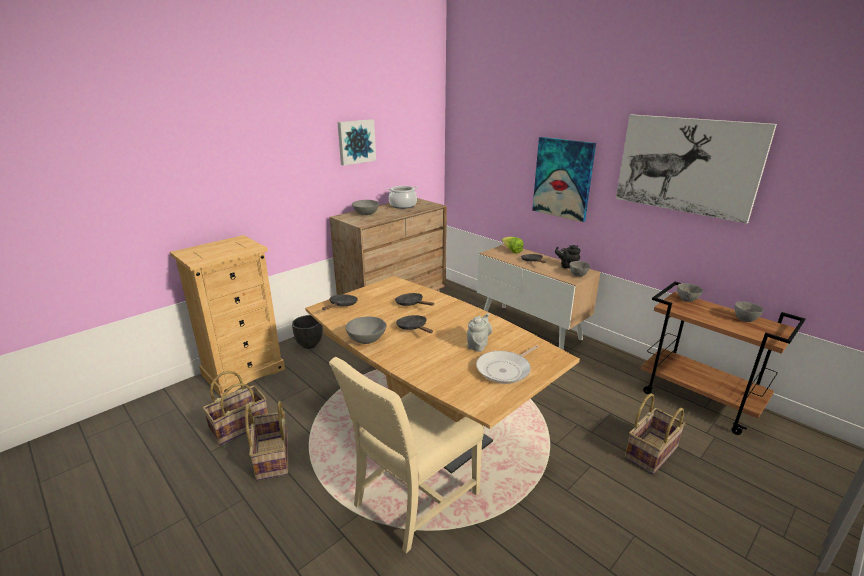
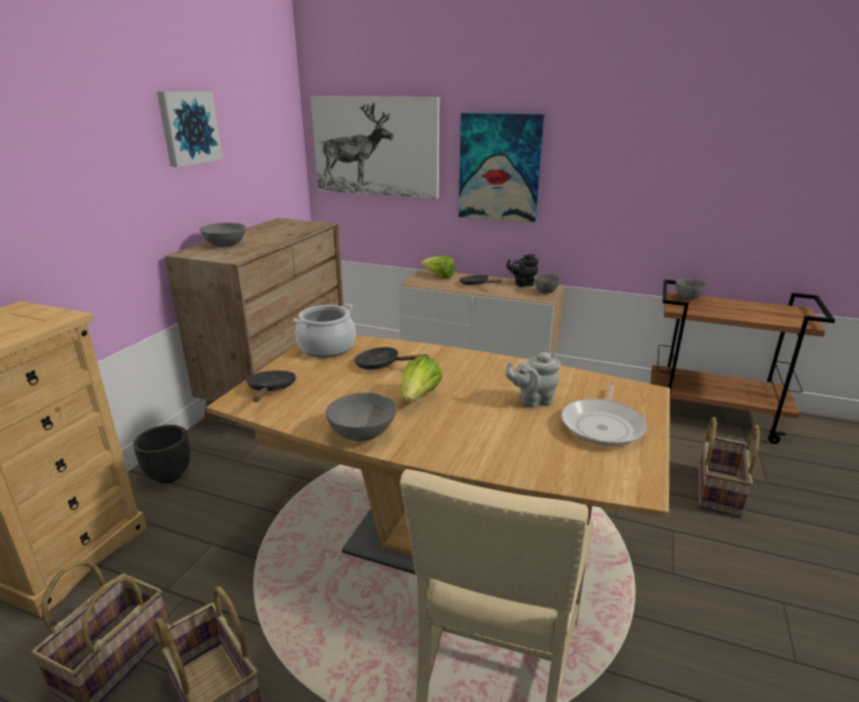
camera: 25 degrees left, 0 degrees up
(403, 205) = (273, 229): cooking pot -> cooking pot (327, 348)
(413, 328) = (418, 398): black frying pan -> lettuce
(478, 345) = (533, 400): grey teapot -> grey teapot turned 105 degrees counterclockwise
(687, 165) = (668, 132): picture -> picture (375, 147)
(744, 320) = (760, 308): grey bowl -> none

